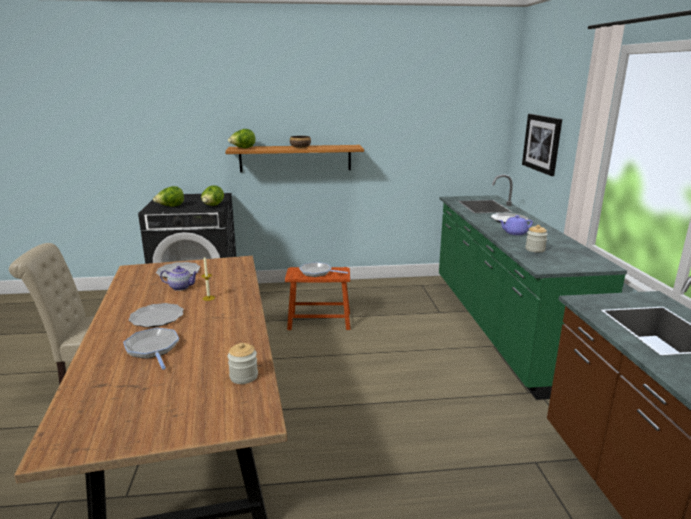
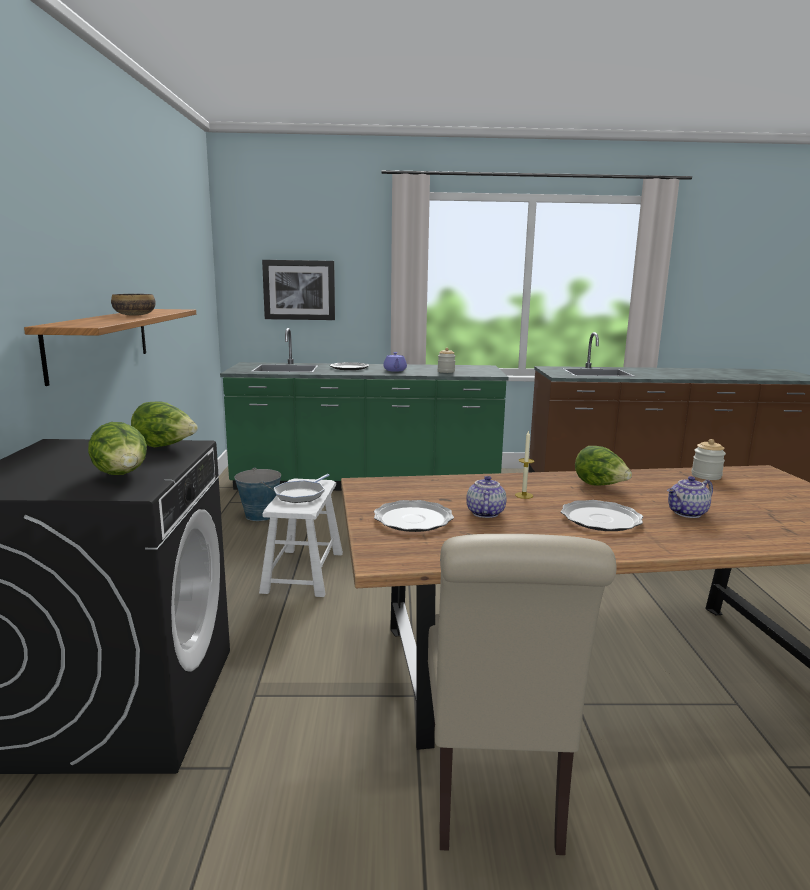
camera: 85 degrees left, 5 degrees down
(153, 349) = (687, 513): frying pan -> teapot
(242, 148) = (85, 324): lettuce -> lettuce (600, 486)
(319, 321) = (303, 572): brown stool -> white stool
(403, 297) = (260, 515): none -> bucket

